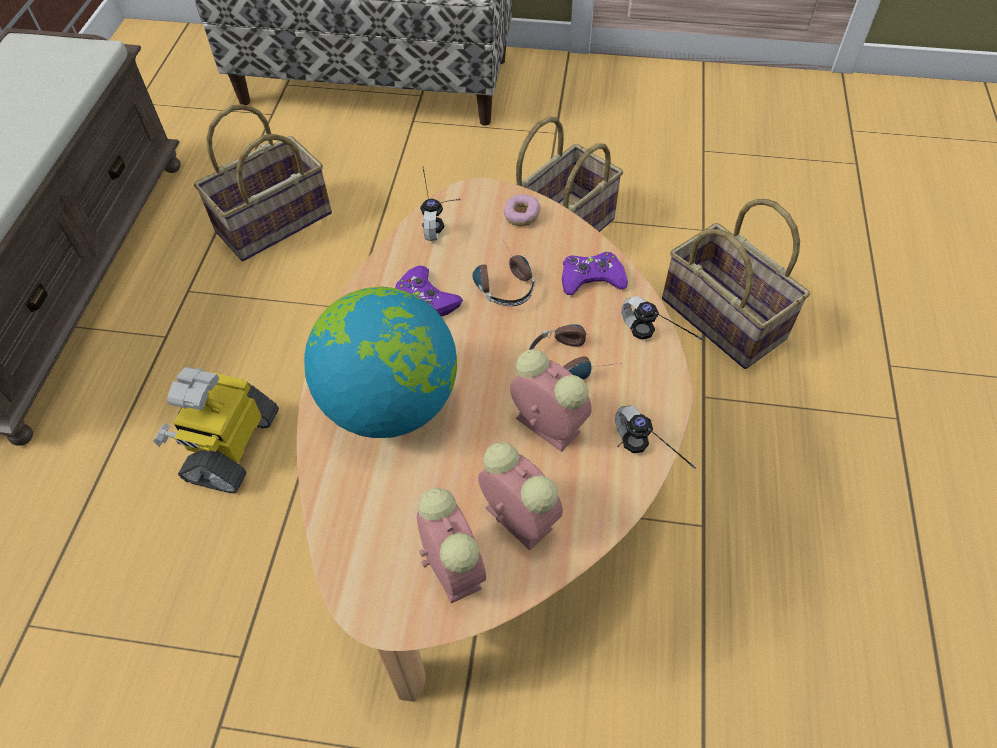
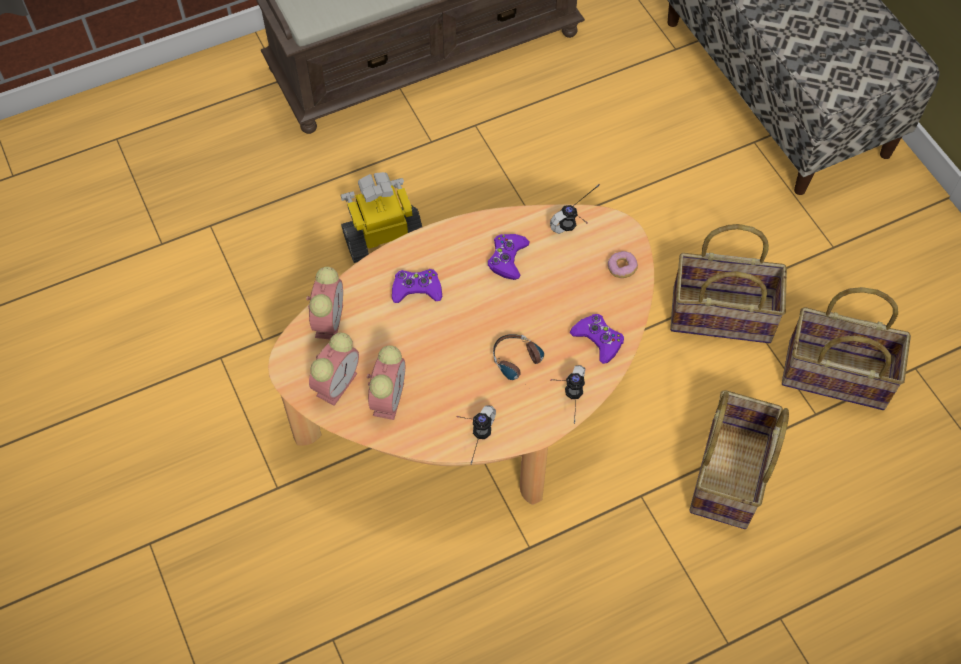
camera: 55 degrees right, 5 degrees up
(274, 224) = (572, 129): basket -> basket (835, 376)
(390, 403) = (416, 289): globe -> purple game controller
(502, 281) = (554, 291): headphones -> none
(545, 424) = (461, 377): alarm clock -> alarm clock (329, 319)

